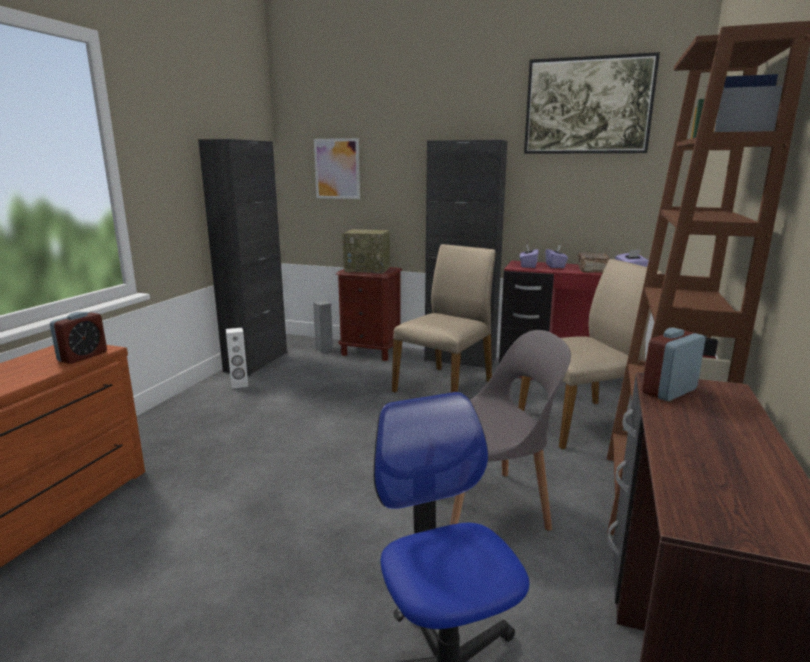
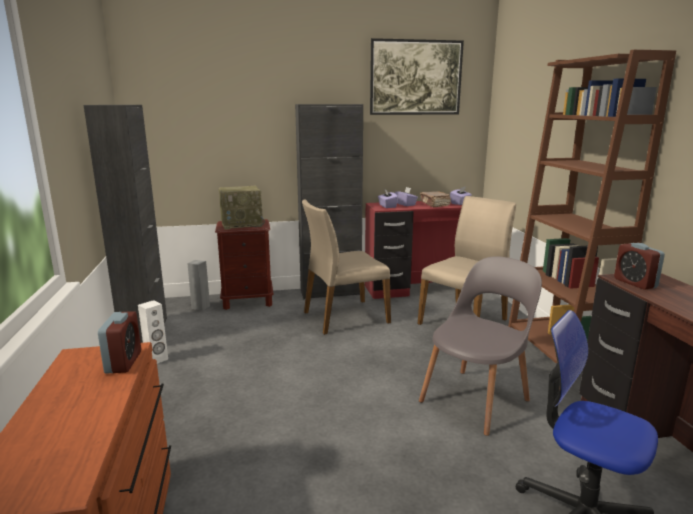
camera: 30 degrees left, 0 degrees up
(337, 169) = (193, 129): picture -> none
(445, 386) = (344, 317): beige chair -> beige chair turned 120 degrees counterclockwise
(669, 391) = (635, 283): alarm clock -> alarm clock turned 45 degrees counterclockwise

